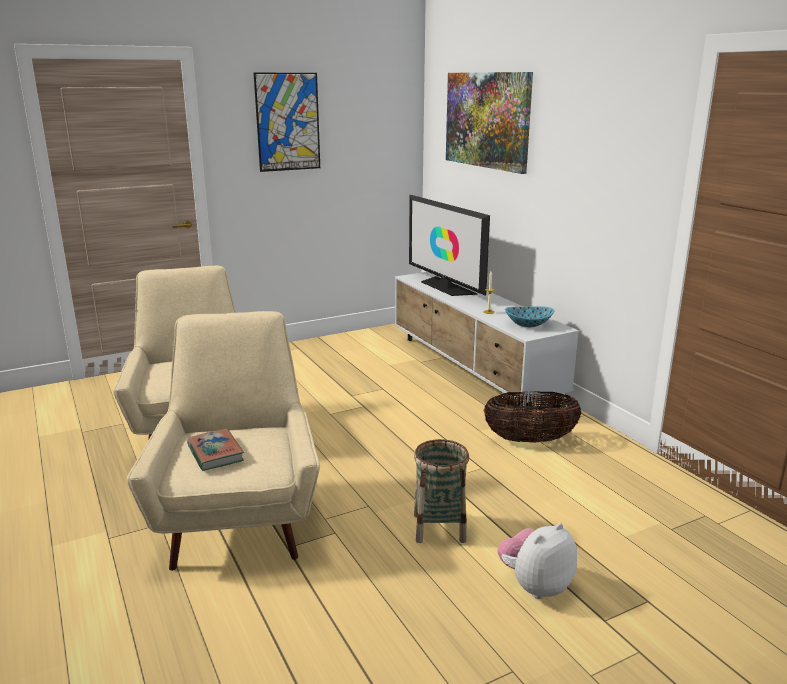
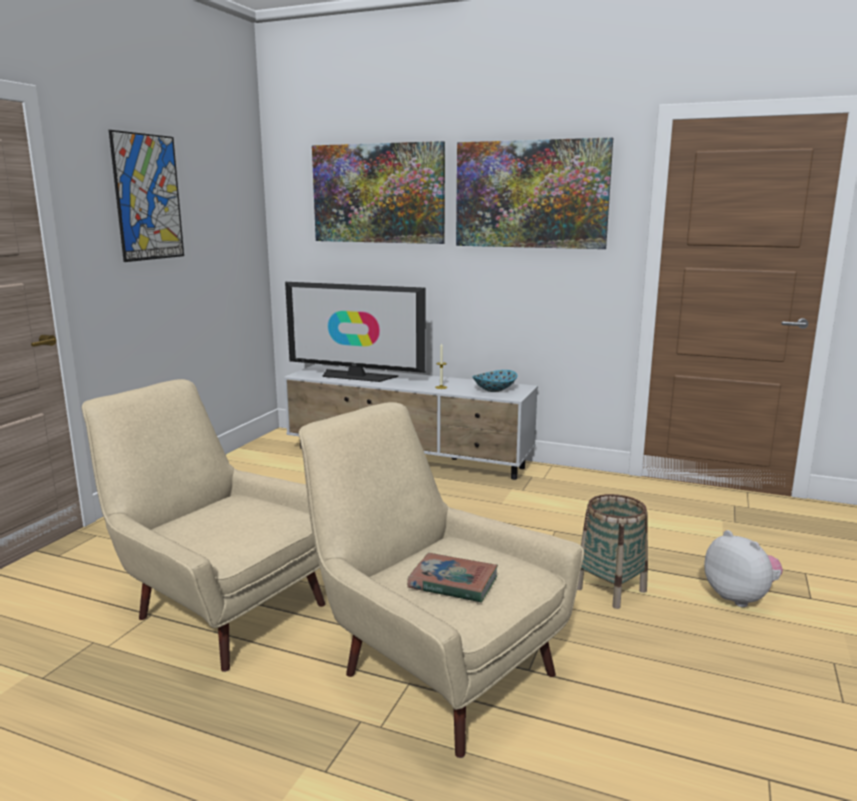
camera: 40 degrees left, 5 degrees down
(530, 440) = (549, 496): basket -> none
(535, 586) = (739, 597): plush toy -> plush toy turned 135 degrees clockwise
(591, 131) = (531, 194): none -> picture

